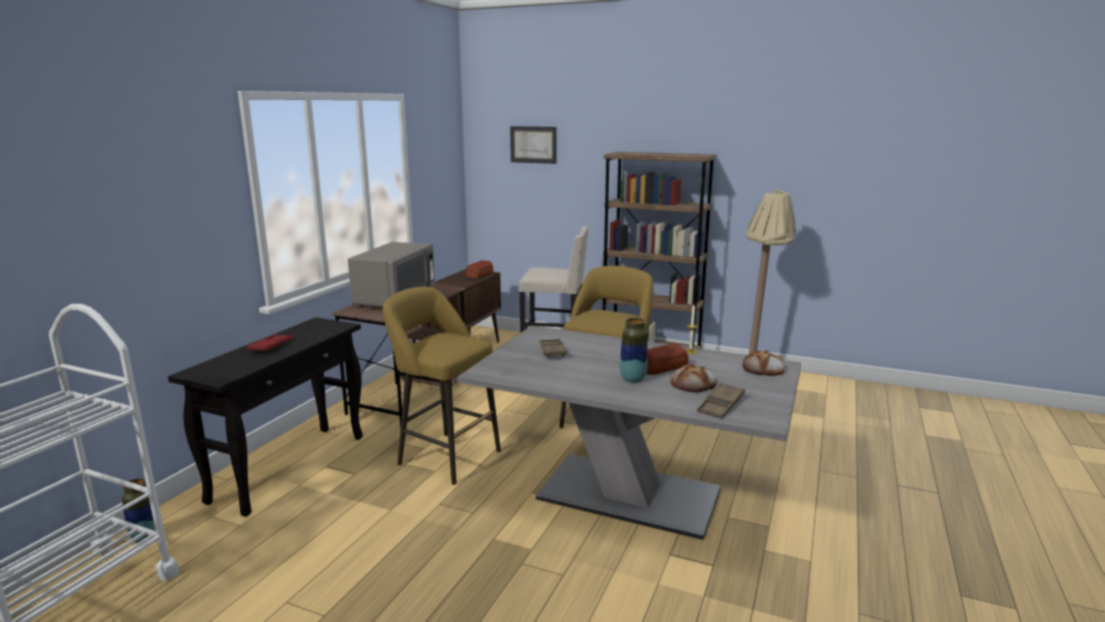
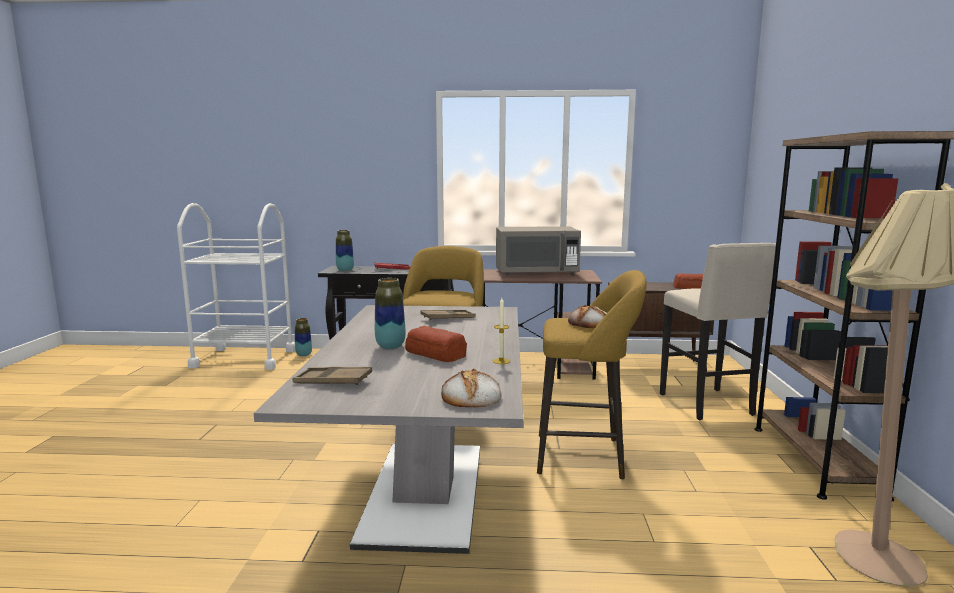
camera: 70 degrees right, 5 degrees down
(232, 370) = (345, 270): none -> vase
(533, 144) = (789, 139): picture -> none
(693, 383) = (392, 368): bread -> bread (589, 323)

